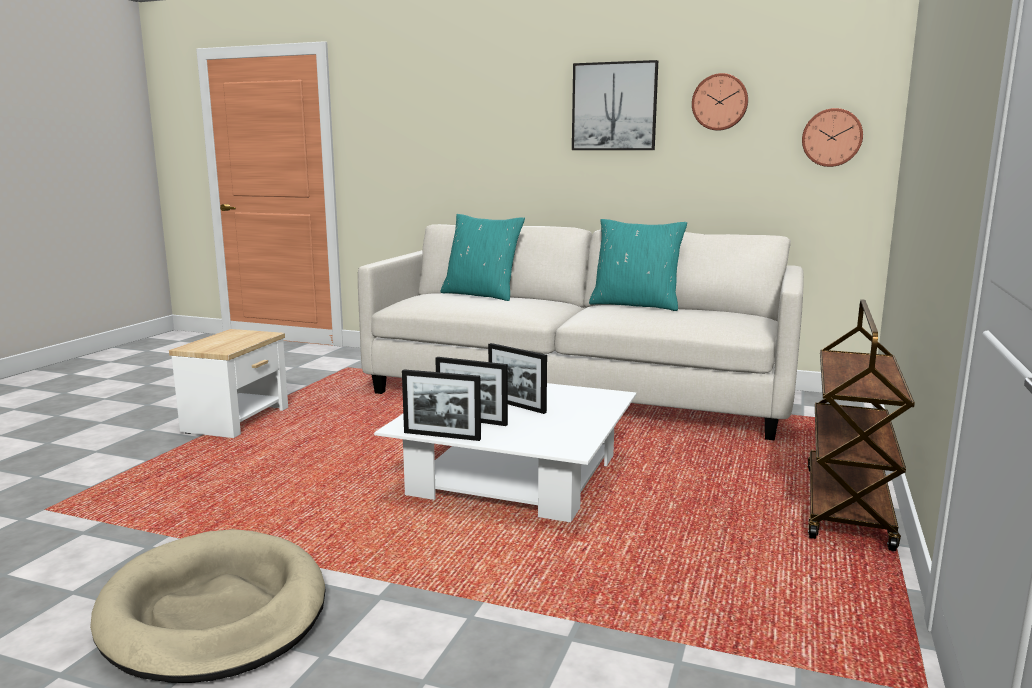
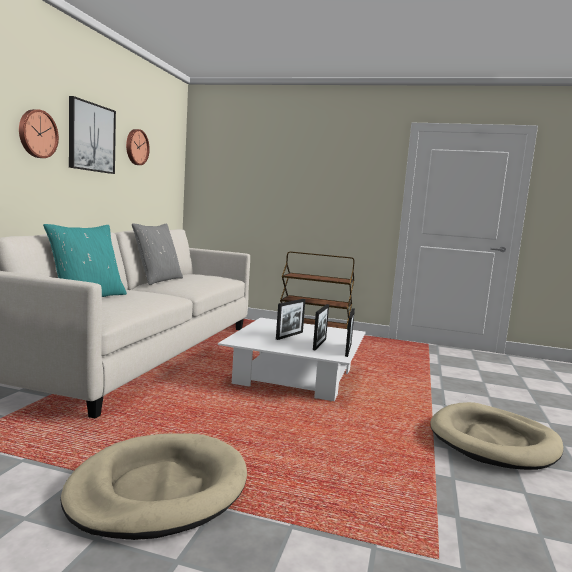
camera: 95 degrees left, 5 degrees down
(237, 420) = (158, 490): side table -> beige dog bed
(636, 305) = (158, 280): turquoise pillow -> grey pillow
(831, 137) = (169, 175): wall clock -> wall clock (37, 134)

